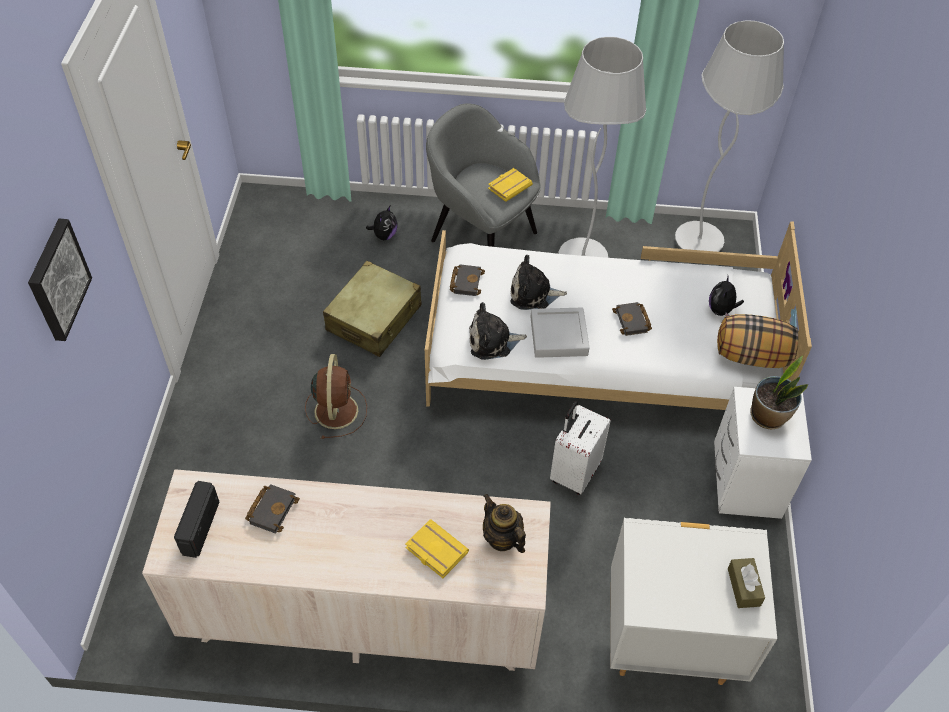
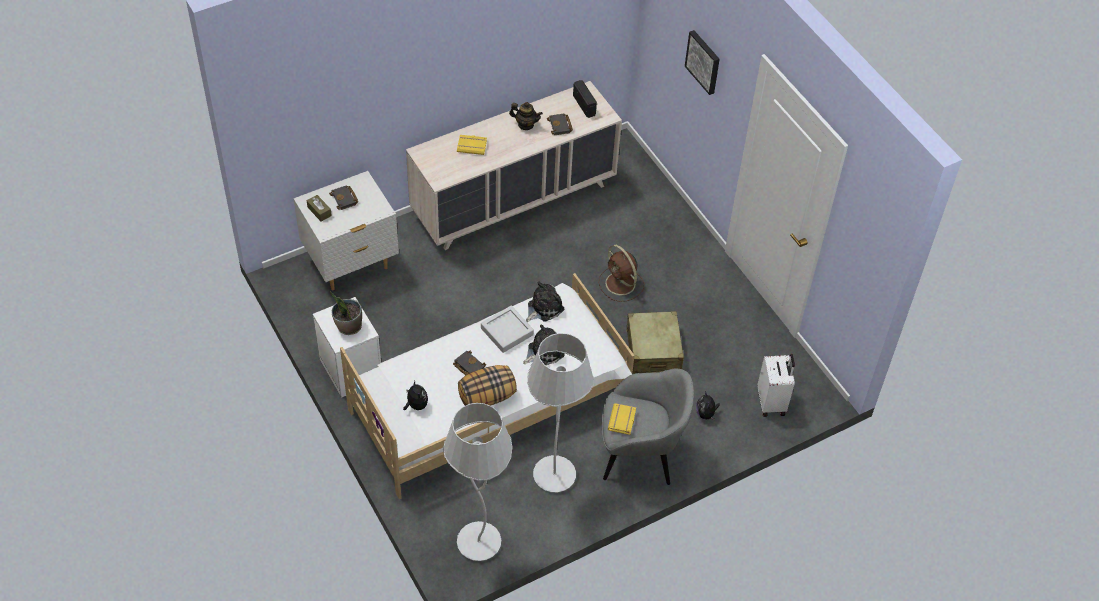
camera: 145 degrees right, 0 degrees up
(465, 281) = (592, 337): black book -> black book (345, 199)
(502, 538) = (445, 165): teapot -> teapot (525, 125)
(574, 472) = (456, 321): white suitcase -> white suitcase (772, 402)
(751, 356) = (380, 383): pillow -> pillow (487, 396)

